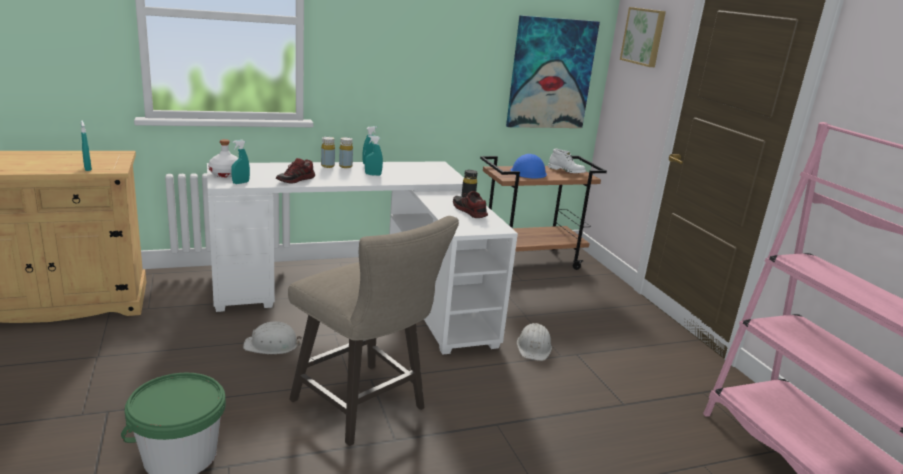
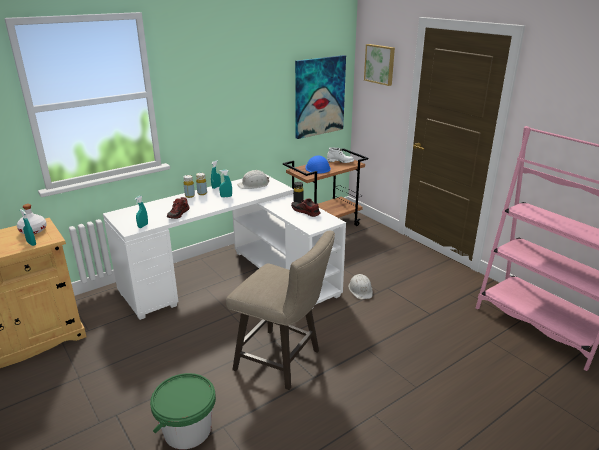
camera: 15 degrees left, 5 degrees up
(226, 174) = (126, 220): white bottle -> white bottle (33, 230)
(272, 345) = (195, 334): white hard hat -> white hard hat (253, 184)

